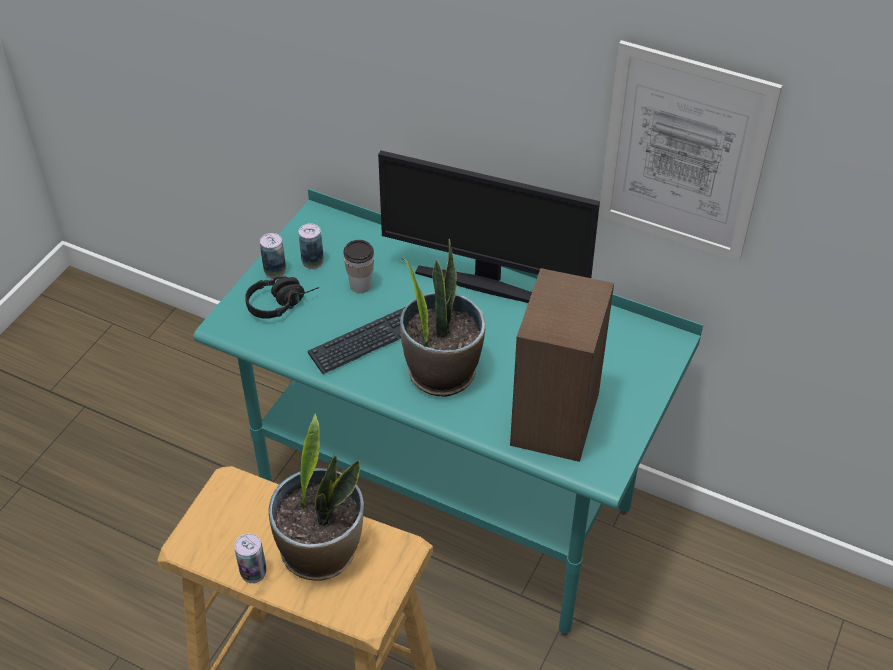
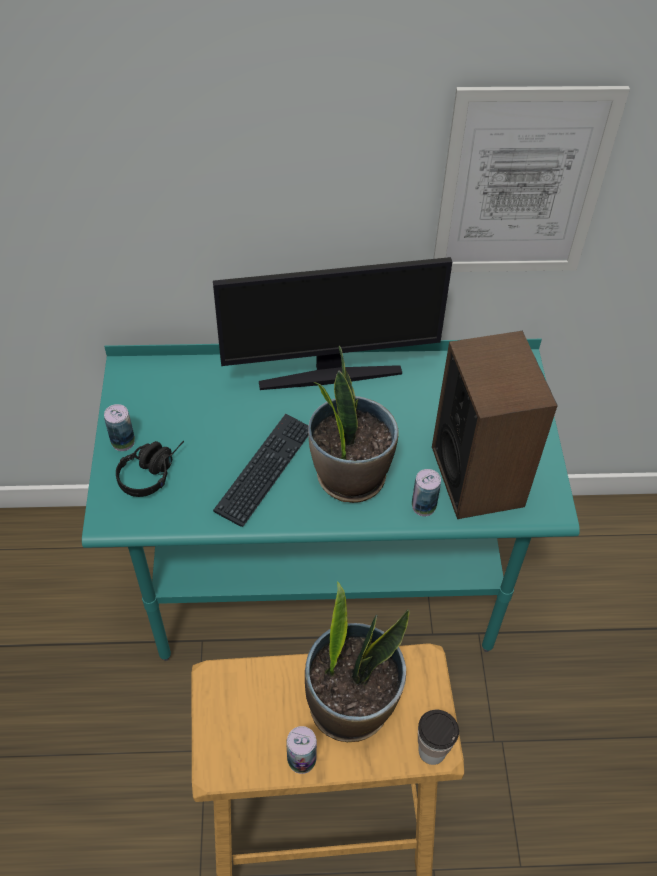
camera: 30 degrees left, 5 degrees up
(312, 262) = (154, 417): can -> can (423, 506)
(361, 285) = (217, 422): cup -> cup (432, 751)

